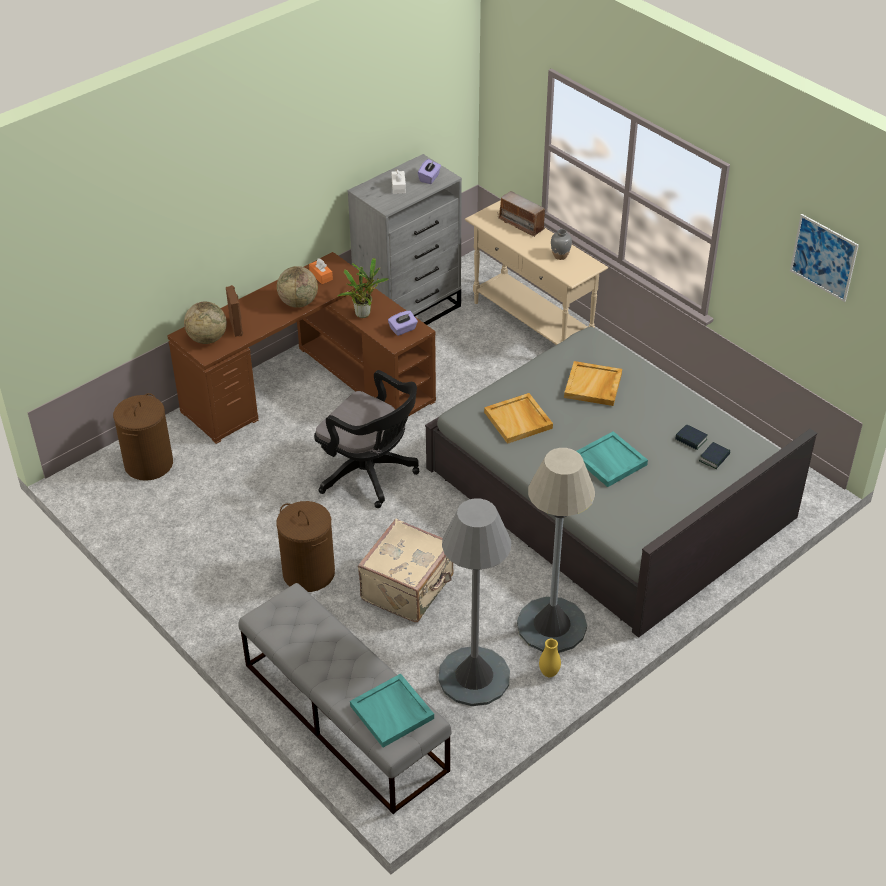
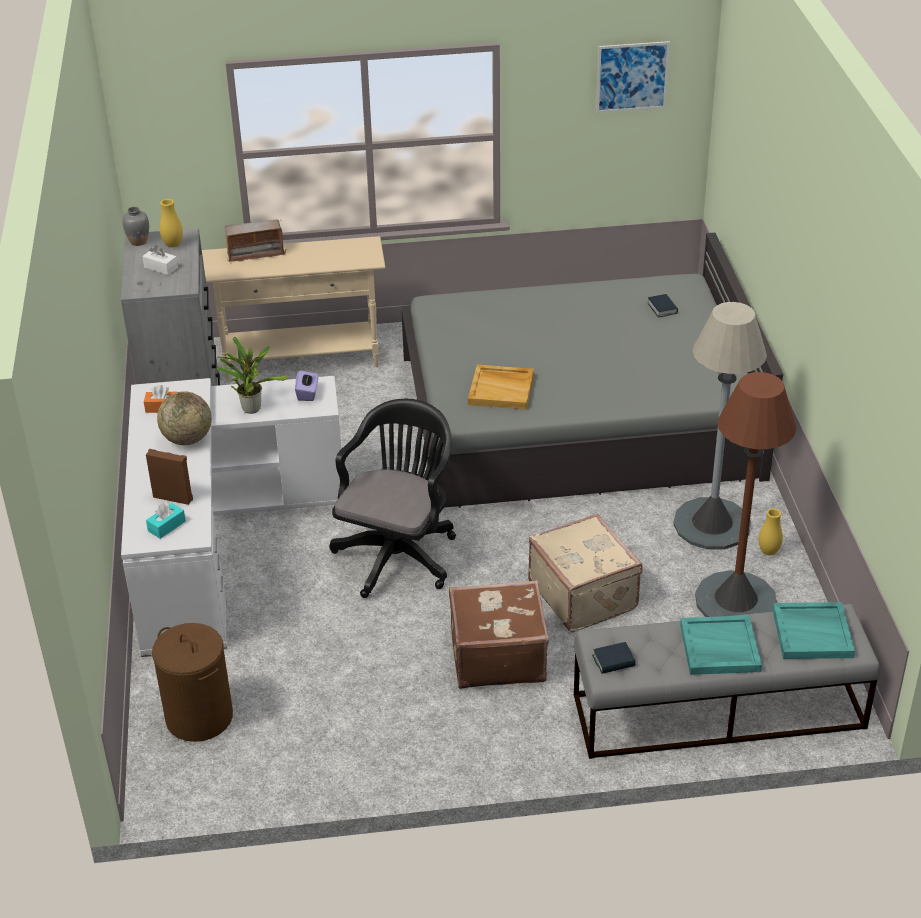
camera: 55 degrees left, 5 degrees down
(207, 339) = (166, 526): globe -> turquoise tissue box
(308, 573) = (497, 656): brown laundry basket -> brown suitcase
(311, 385) = (216, 539): brown desk -> white desk
(370, 475) = (399, 553): black office chair -> black office chair turned 45 degrees counterclockwise
(429, 178) = (173, 245): purple tissue box -> yellow vase
(474, 677) = (736, 600): grey floor lamp -> brown floor lamp
(560, 256) = (332, 253): grey vase -> grey vase (138, 241)
(593, 386) = (503, 328): beige tray -> none
(609, 461) = (610, 363): turquoise tray -> turquoise tray (719, 648)
(691, 439) = (627, 310): book -> book (613, 661)

